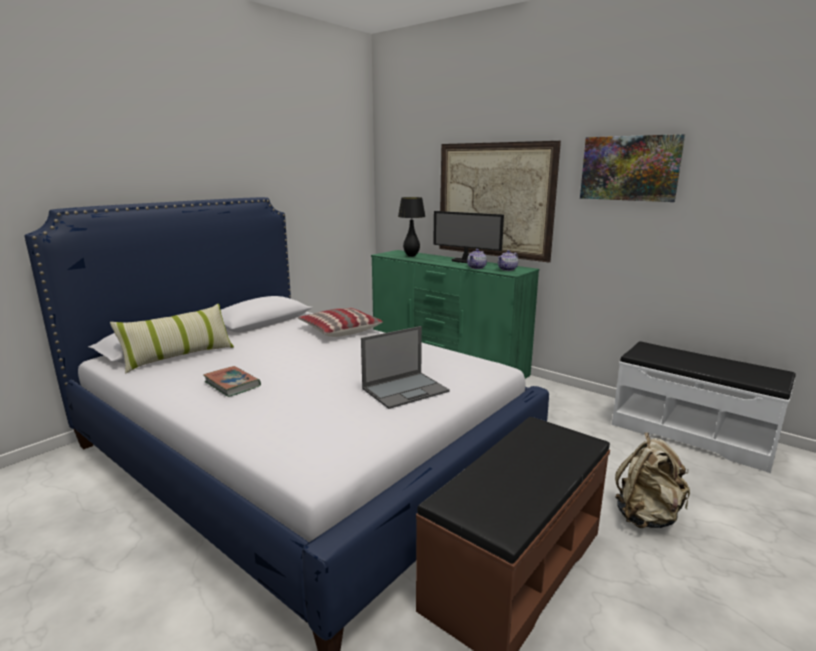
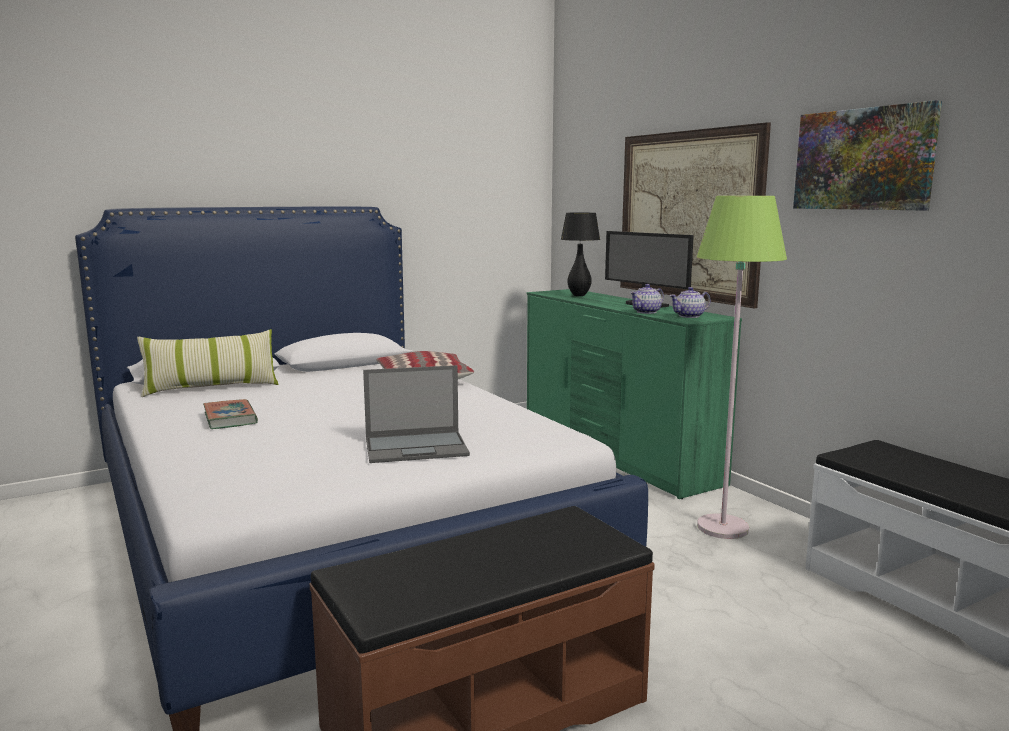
camera: 20 degrees right, 5 degrees down
(548, 405) = (723, 528): none -> green floor lamp
(647, 516) = (749, 697): beige backpack -> none

